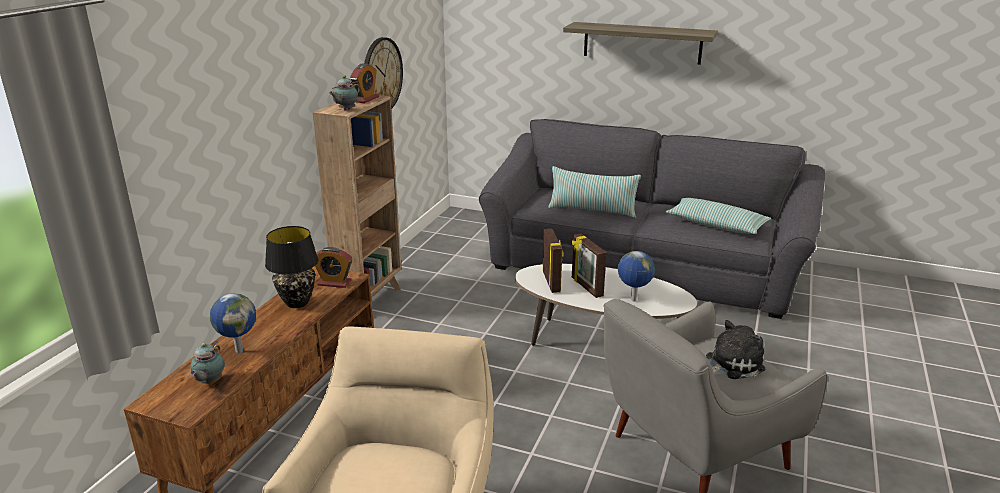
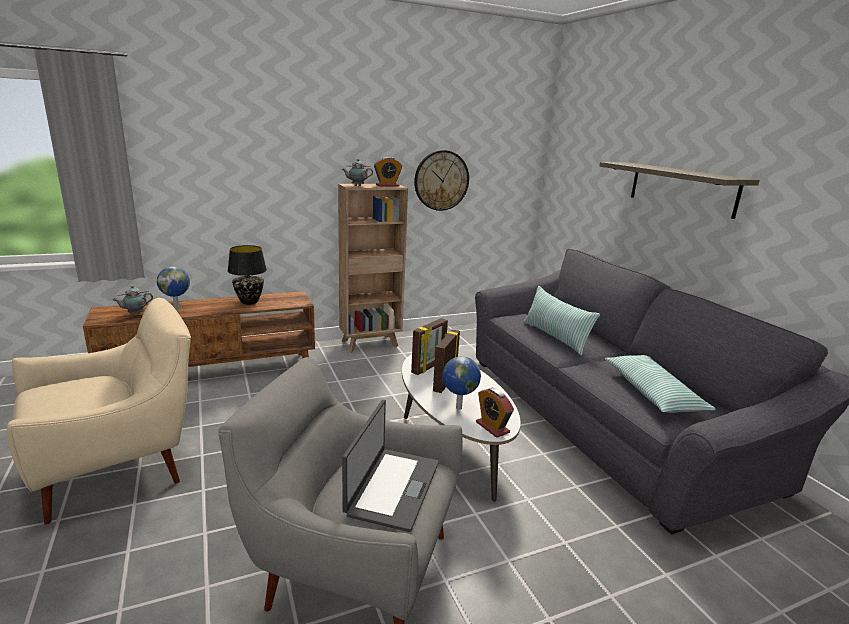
camera: 45 degrees right, 5 degrees down
(334, 283) = (288, 301): alarm clock -> alarm clock (492, 427)
(731, 364) = (392, 487): plush toy -> laptop

